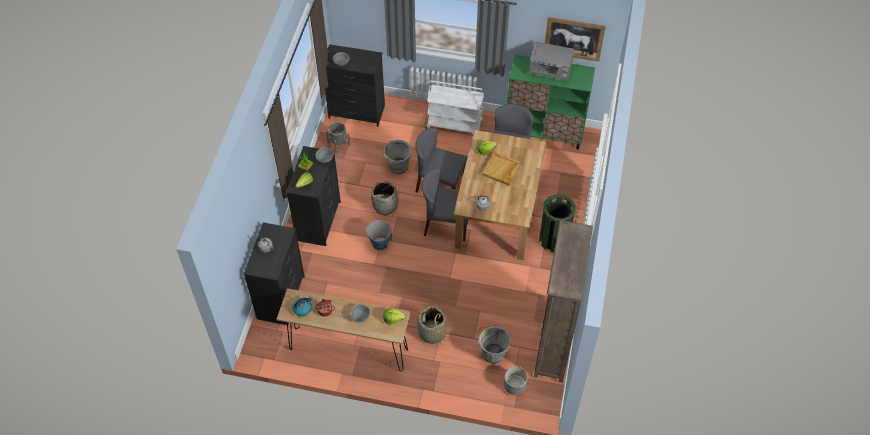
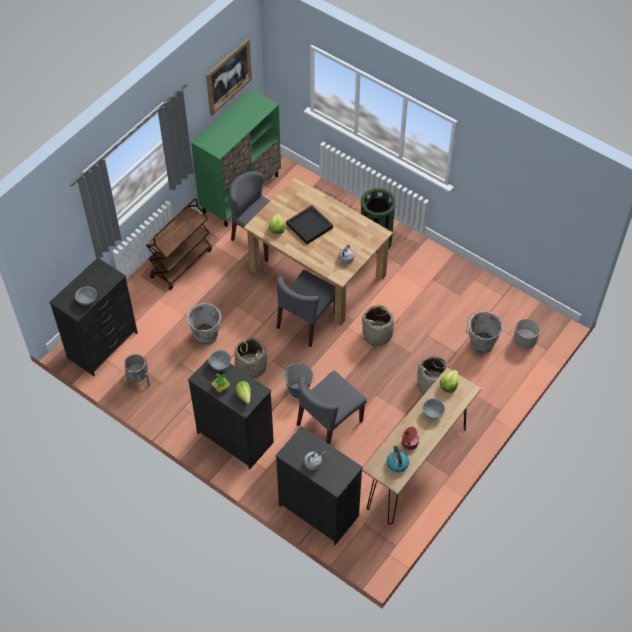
camera: 65 degrees left, 0 degrees up
(440, 185) = (253, 307): grey chair -> grey chair (329, 423)
(455, 125) = (181, 263): white cart -> brown cart
(461, 276) = (377, 334): none -> basket
(501, 170) = (310, 226): beige tray -> black tray
(550, 71) = (232, 123): grey microwave -> none
(553, 347) = (496, 293): brown bookcase -> none

